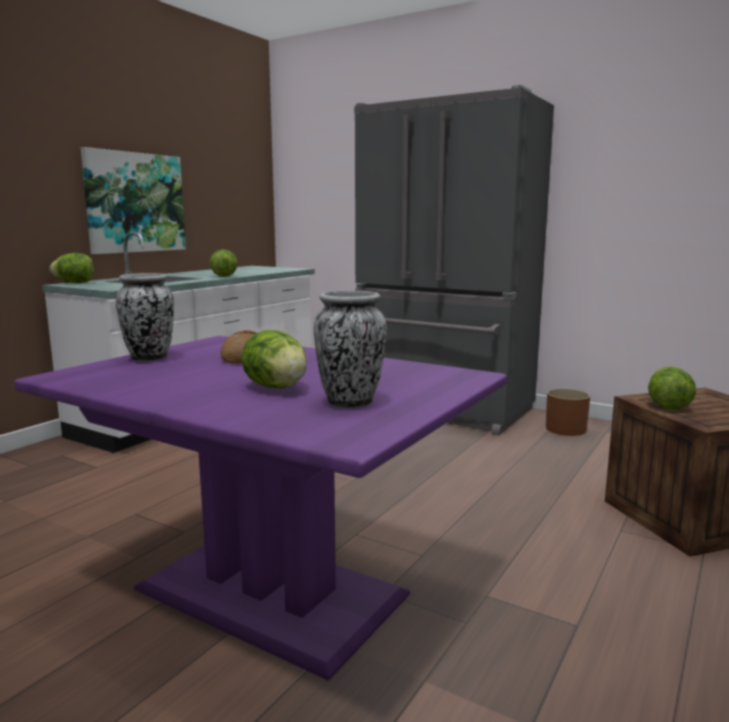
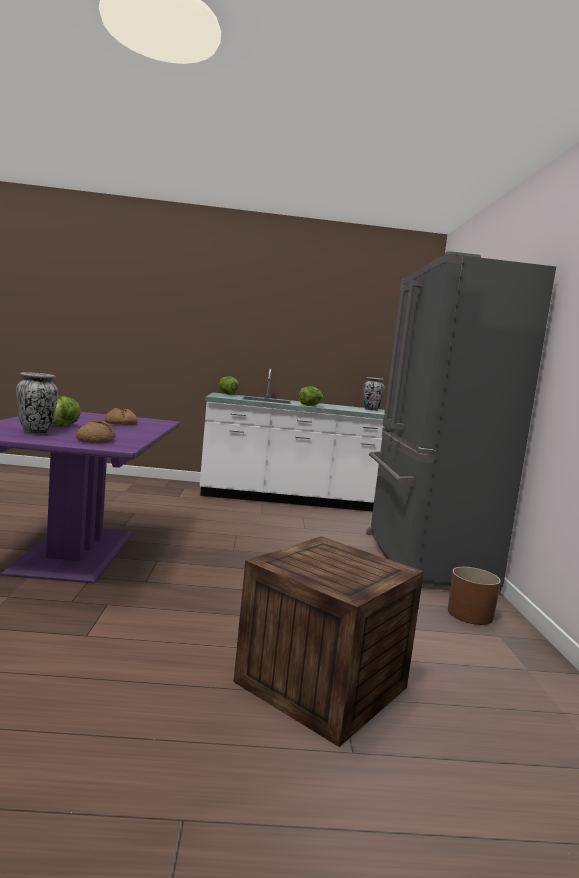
camera: 55 degrees right, 5 degrees down
(135, 202) = (289, 352): picture -> none
(149, 358) = (104, 416): vase -> vase (371, 410)
(424, 380) = (95, 440): none -> bread
(668, 407) = (311, 551): lettuce -> none

